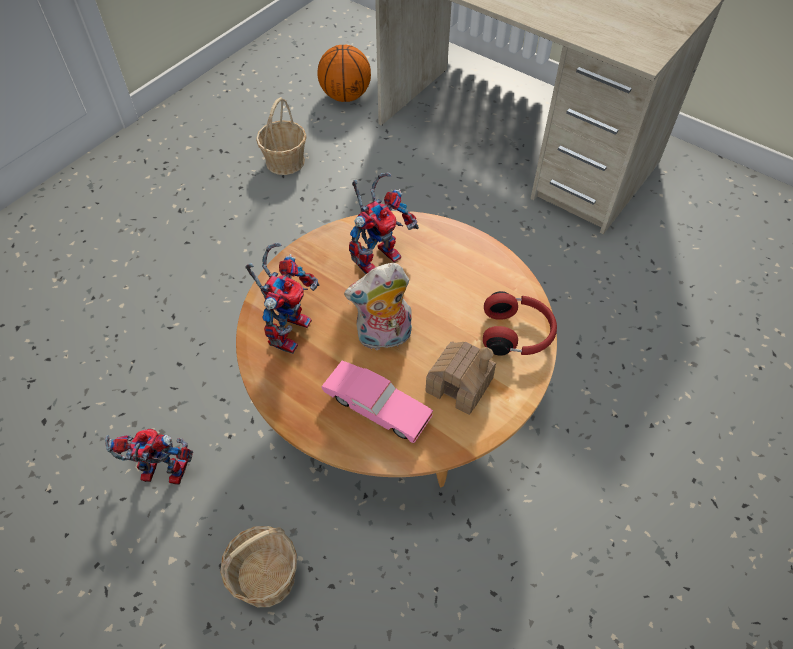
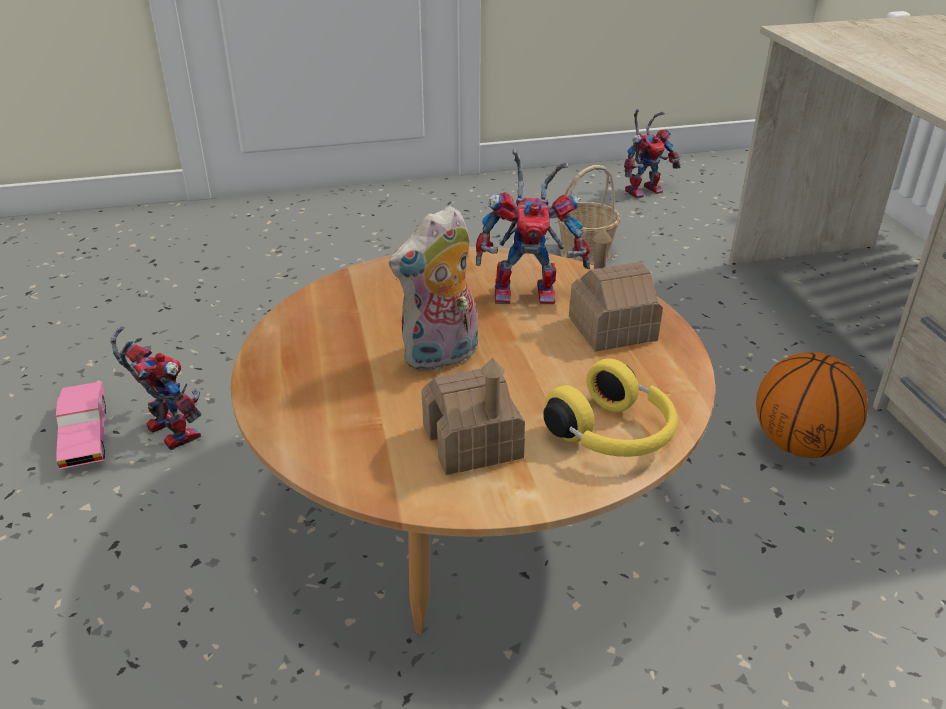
camera: 40 degrees right, 20 degrees down
(265, 577) = (137, 583): basket -> none
(288, 327) = (356, 302): toy robot -> toy robot (644, 190)
(346, 96) = (715, 227): basketball -> basketball (800, 445)
(376, 408) = (350, 409): pink toy car -> pink toy car (85, 435)
(384, 338) = (441, 357): plush toy -> plush toy turned 60 degrees counterclockwise
(448, 258) = (612, 328): none -> toy house
(517, 334) = (613, 435): red headphones -> yellow headphones

